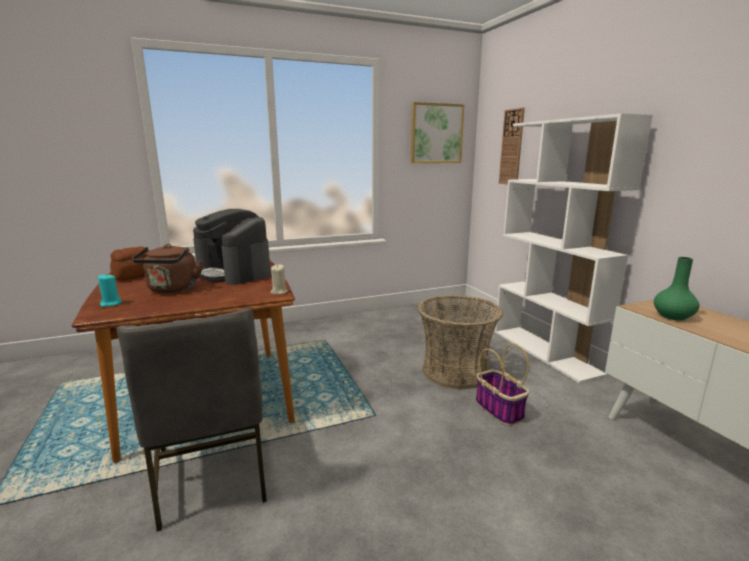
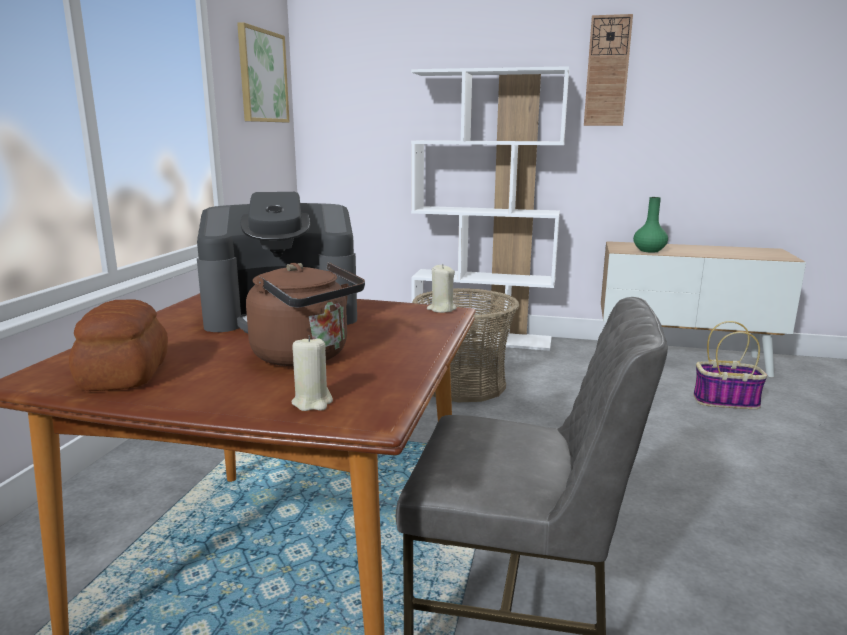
camera: 55 degrees left, 0 degrees up
(111, 303) = (312, 402): turquoise candle -> beige candle
(500, 410) = (556, 394): basket -> basket (726, 401)
(511, 147) = (371, 101): wall clock -> wall clock (607, 71)

